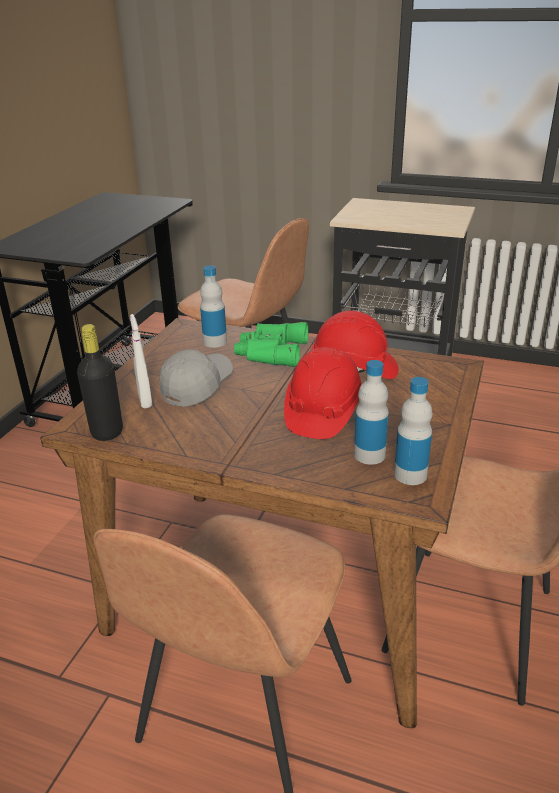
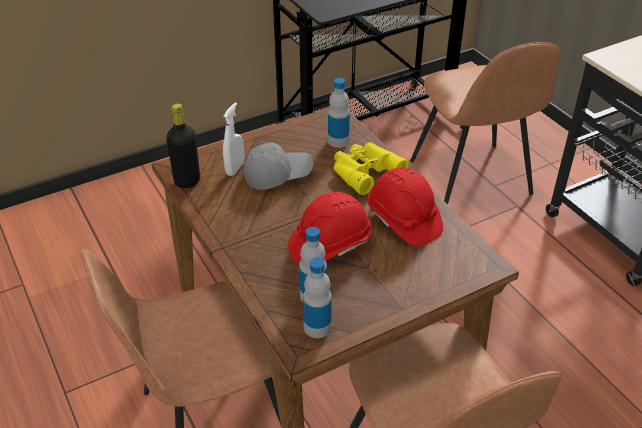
camera: 40 degrees right, 10 degrees up
(270, 352) = (364, 171): green binoculars -> yellow binoculars

